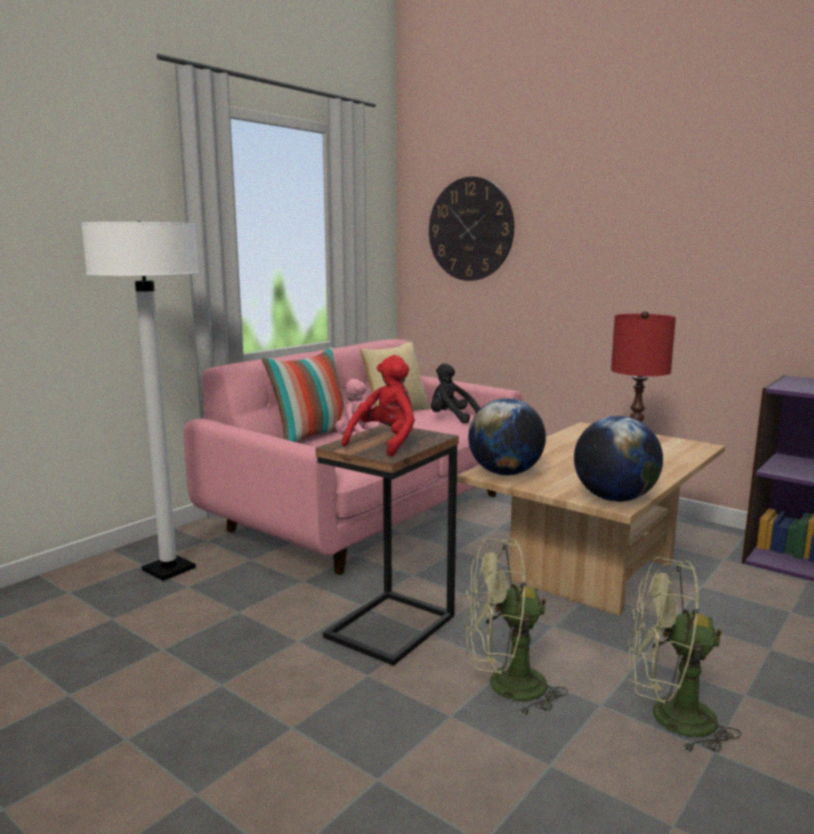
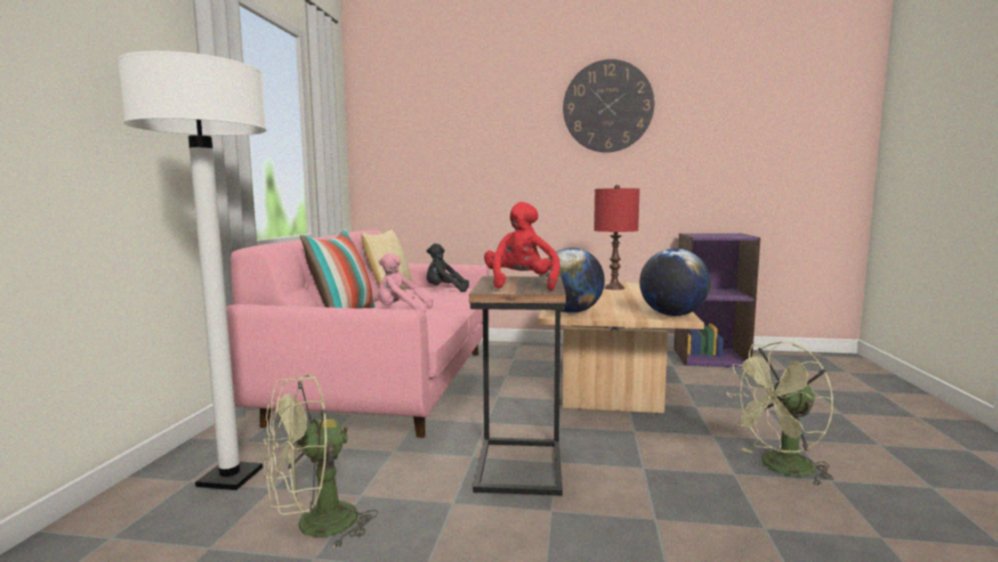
camera: 30 degrees left, 5 degrees down
(470, 229) = (423, 137): wall clock -> wall clock (608, 106)
(505, 687) = (661, 483): green fan -> green fan (315, 527)

